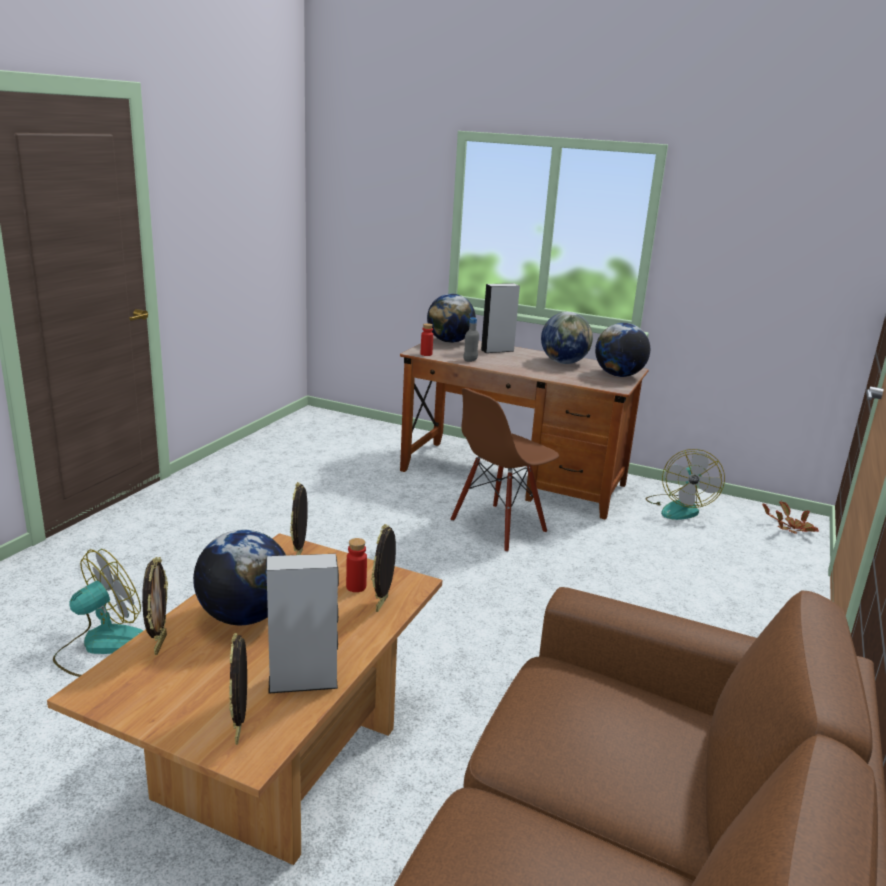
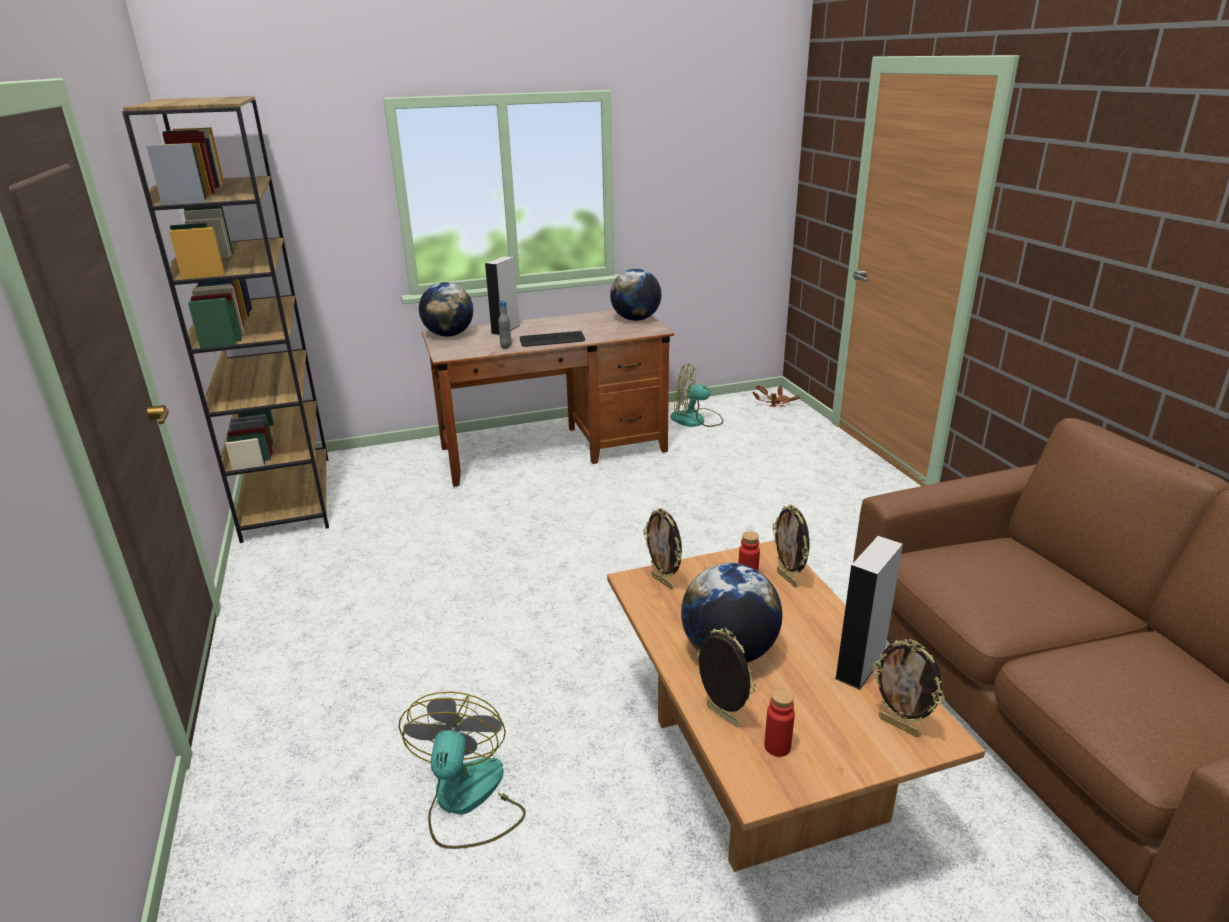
camera: 40 degrees left, 5 degrees up
(296, 433) = (287, 497): none -> brown bookcase
(426, 354) = (457, 354): red bottle -> red bottle (777, 746)
(498, 527) = (608, 495): brown chair -> none
(513, 367) = (552, 340): none -> keyboard
(564, 362) = (577, 322): globe -> none
(679, 508) = (696, 420): fan -> fan turned 120 degrees clockwise

